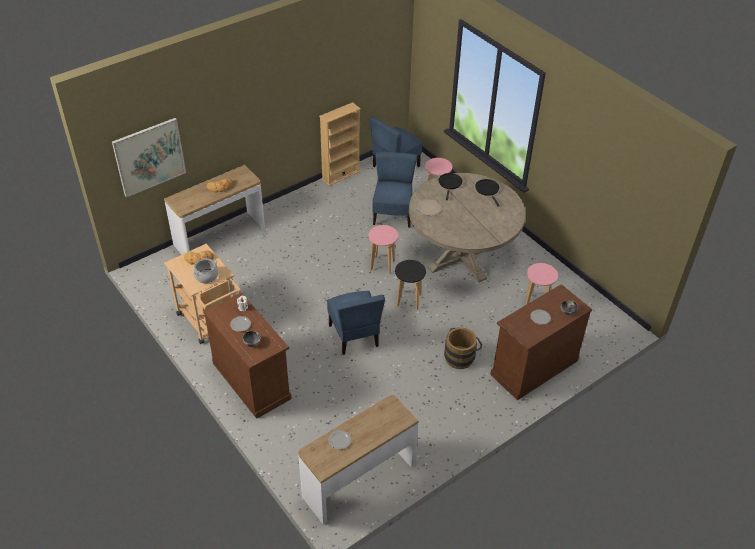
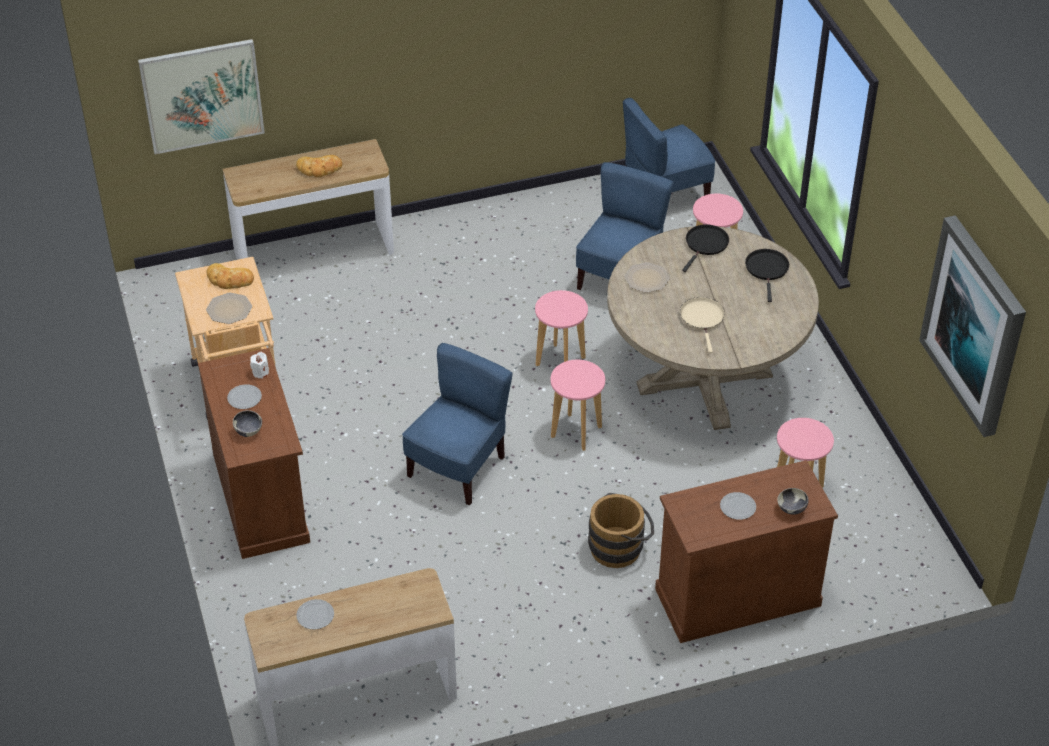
camera: 20 degrees right, 0 degrees up
(206, 276) = (229, 309): cooking pot -> plate
(341, 175) = (562, 191): beige bookcase -> none
(354, 336) = (458, 468): blue chair -> blue chair turned 150 degrees counterclockwise
(408, 300) = (576, 432): black stool -> pink stool
(468, 222) = (702, 319): none -> beige frying pan
(637, 191) = (975, 325): none -> picture

